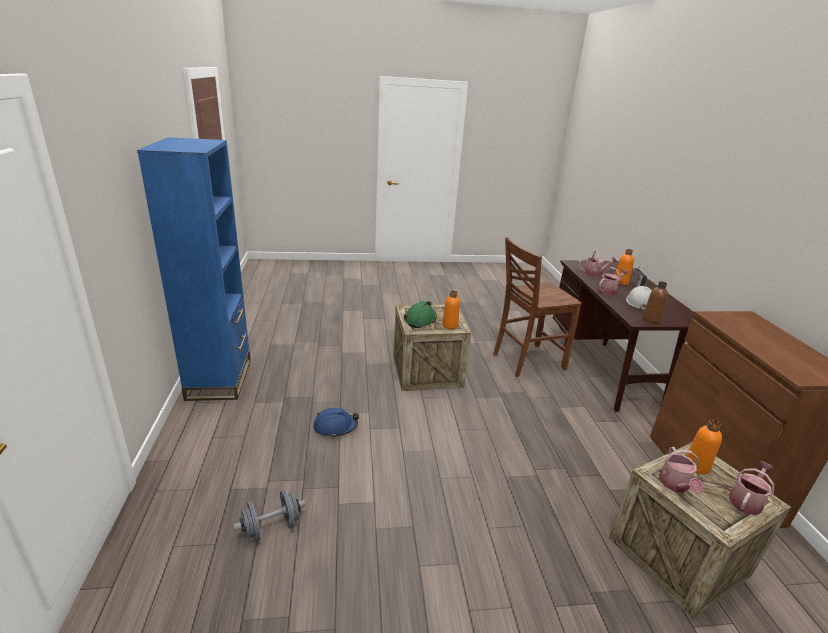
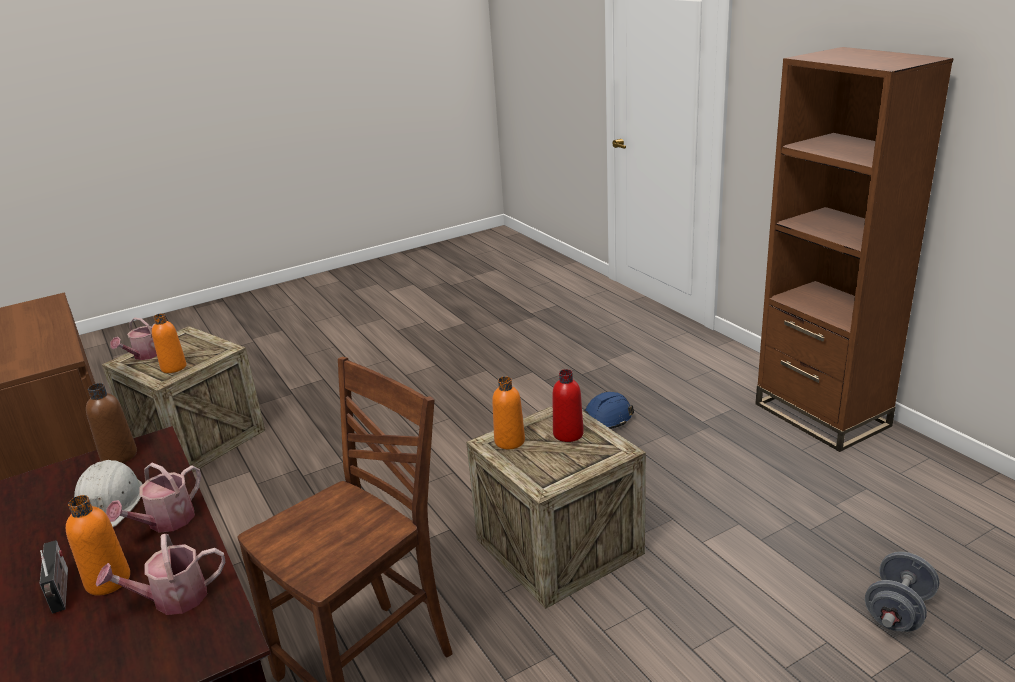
camera: 160 degrees right, 0 degrees up
(220, 379) = (821, 415): blue bookcase -> brown bookcase
(271, 528) = (568, 345): grey dumbbell -> grey dumbbell (898, 611)
(420, 320) = (568, 434): green hard hat -> red bottle
(675, 485) = (208, 347): watering can -> none

